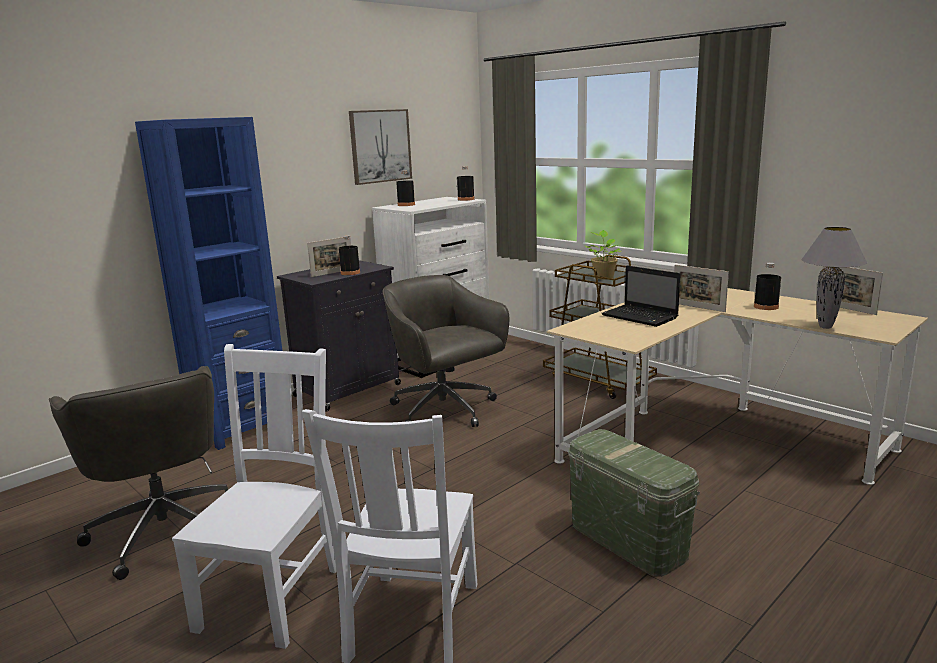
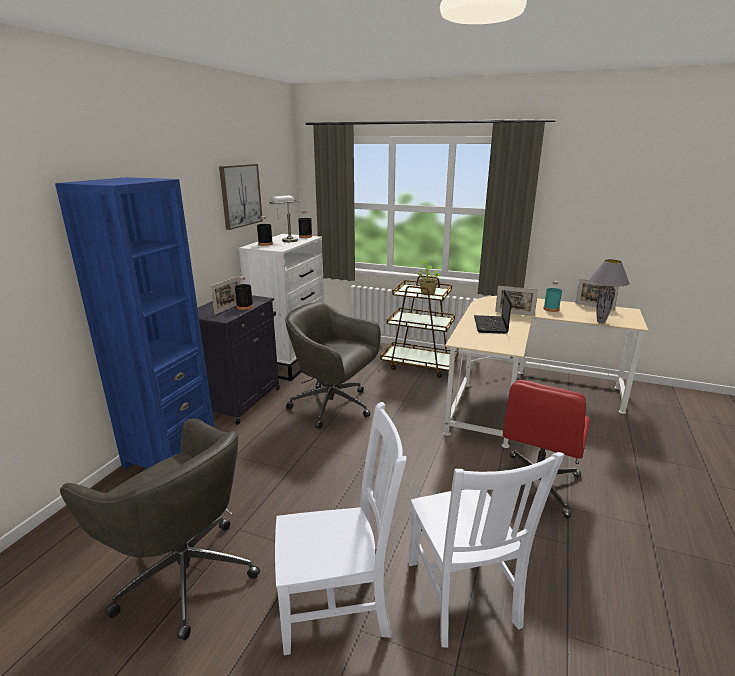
camera: 25 degrees left, 5 degrees up
(274, 594) = (338, 606): white chair -> white chair turned 90 degrees clockwise
(437, 202) = (286, 240): none -> grey table lamp
(627, 540) = (537, 485): green storage box -> red office chair
(641, 317) = (491, 325): laptop -> laptop turned 75 degrees clockwise
(766, 307) = (551, 309): black bottle -> turquoise bottle

